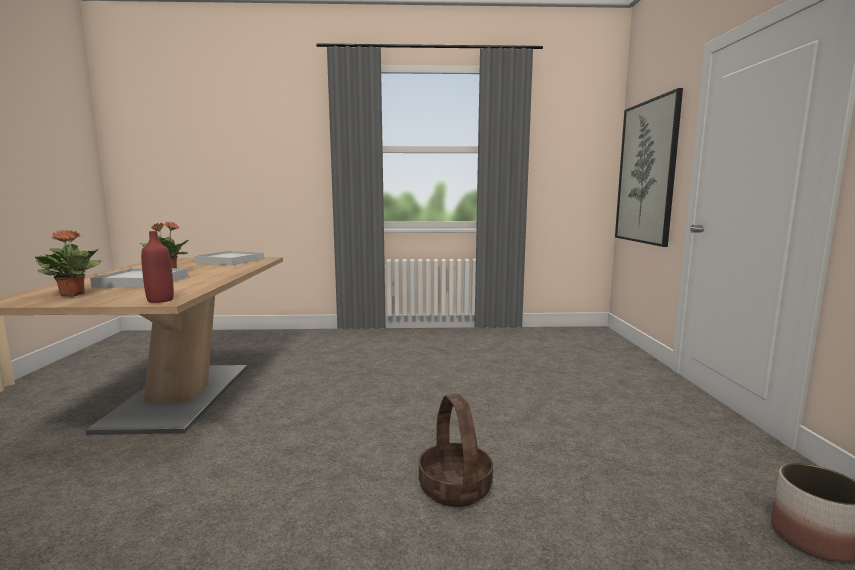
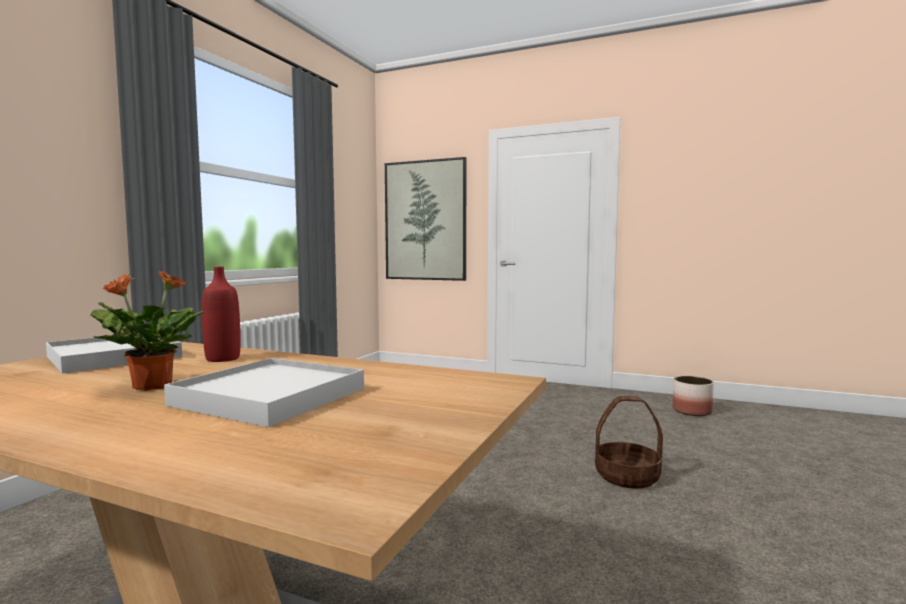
camera: 65 degrees left, 5 degrees down
(73, 294) = (353, 434): potted plant -> none
(160, 300) = (495, 383): red bottle -> red bottle (223, 359)

